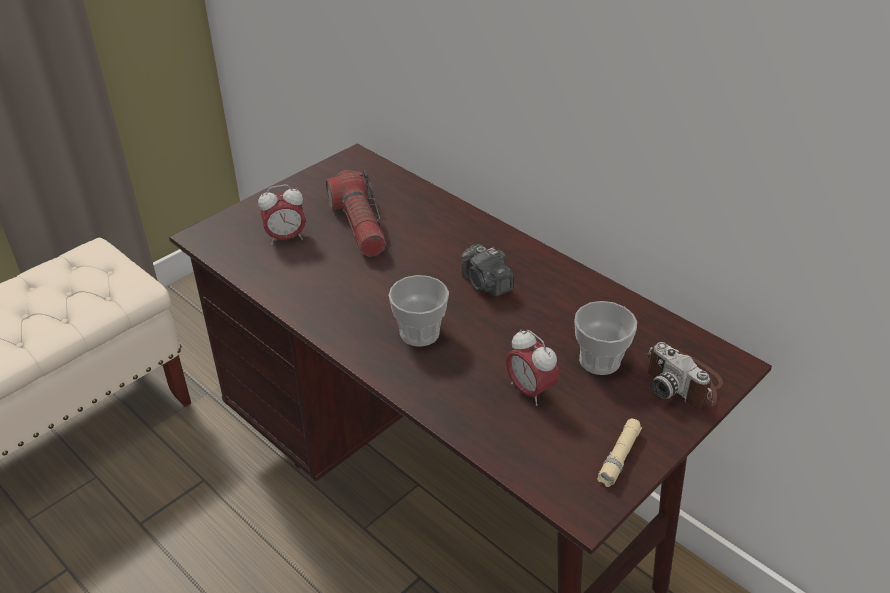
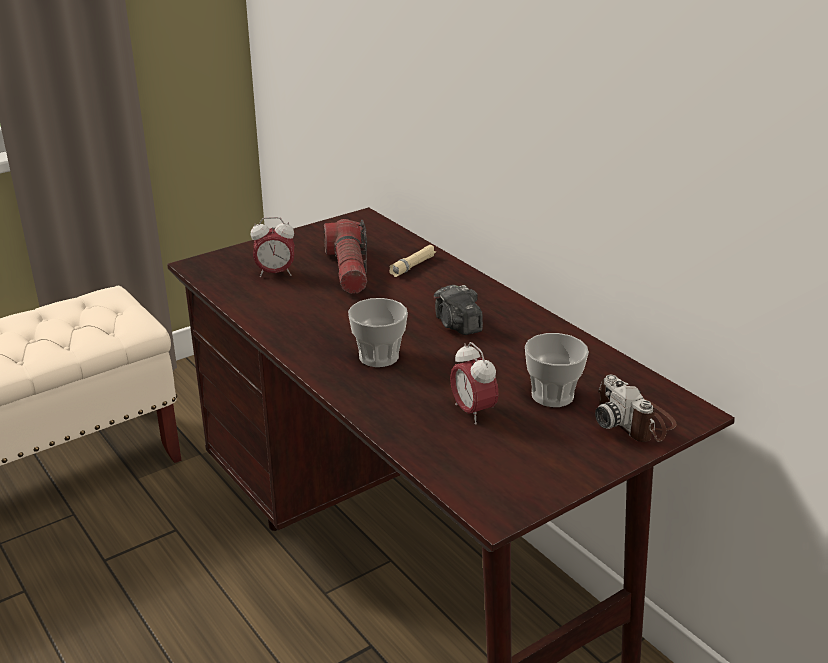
camera: 10 degrees right, 10 degrees down
(619, 457) = (546, 474): beige flashlight -> beige flashlight (413, 266)

